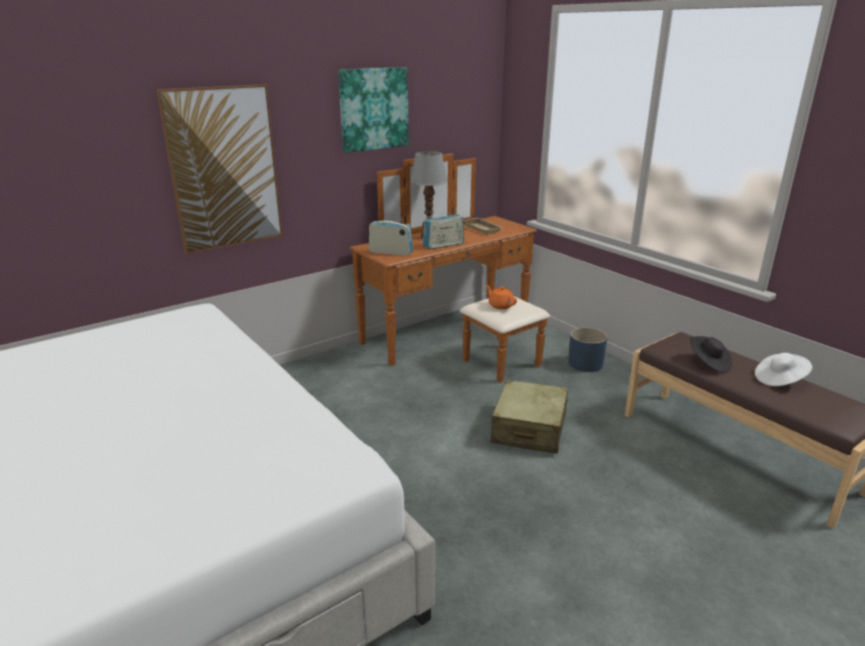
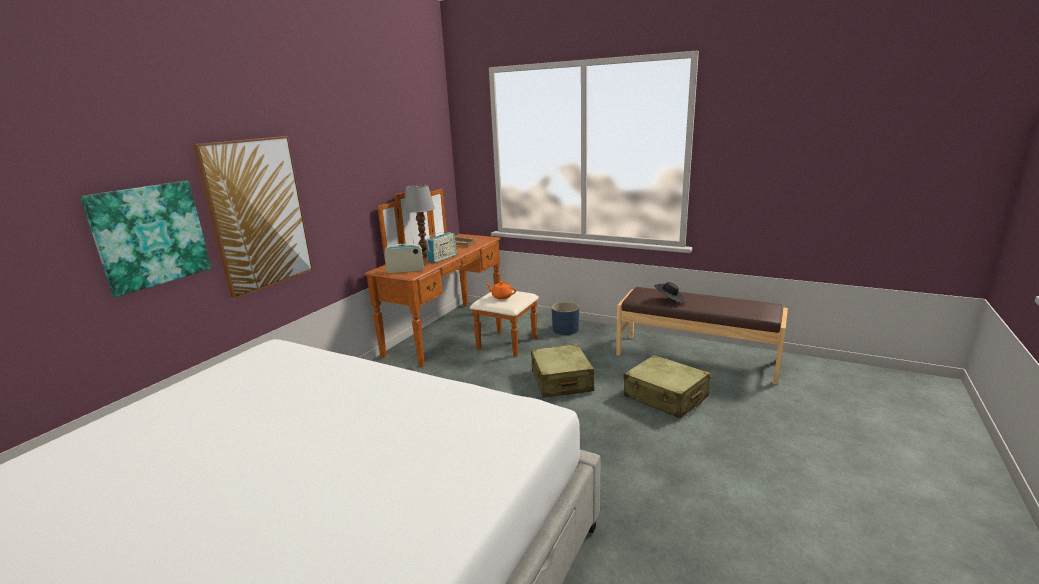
camera: 25 degrees left, 5 degrees down
(373, 109) = (368, 153): picture -> picture (150, 235)
(647, 491) = (665, 397): none -> beige suitcase
(779, 380) = (715, 300): white hat -> none

